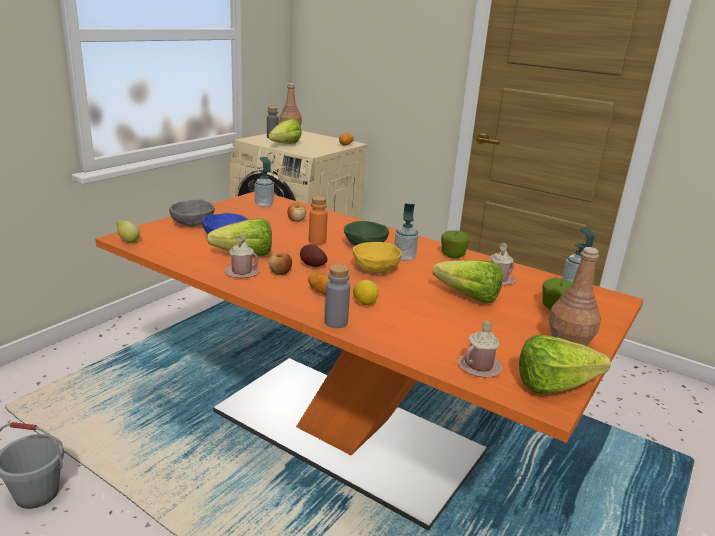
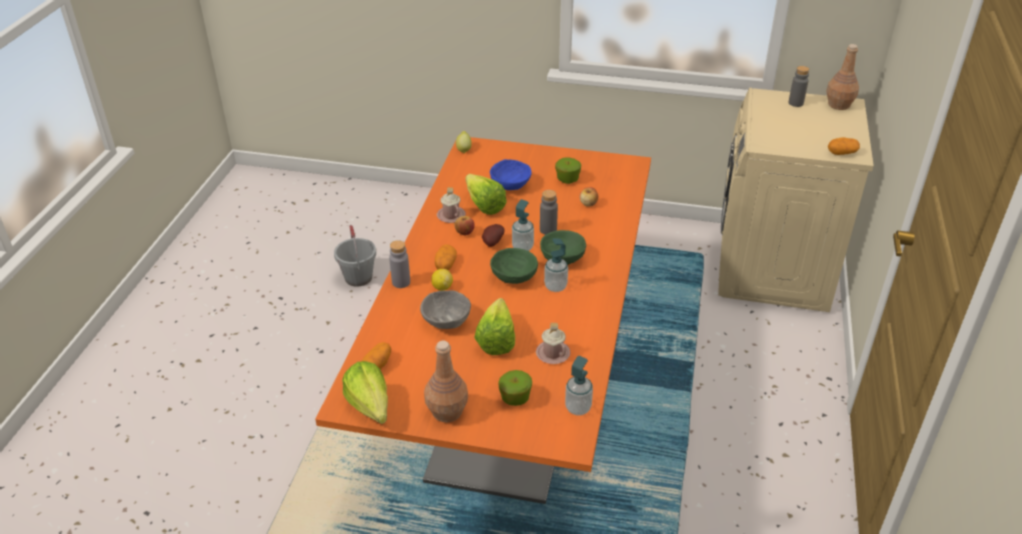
camera: 70 degrees right, 15 degrees up
(192, 224) = (525, 160): grey bowl -> grey bowl (446, 321)
(264, 204) = (611, 174): soap dispenser -> soap dispenser (522, 247)
(282, 145) = (770, 119): lettuce -> none
(317, 241) = (548, 230): orange bottle -> grey bottle
(376, 269) = (514, 277): yellow bowl -> green bowl
(453, 255) = (591, 315): apple -> apple (567, 179)
(479, 367) = (377, 364): pink mug -> potato

